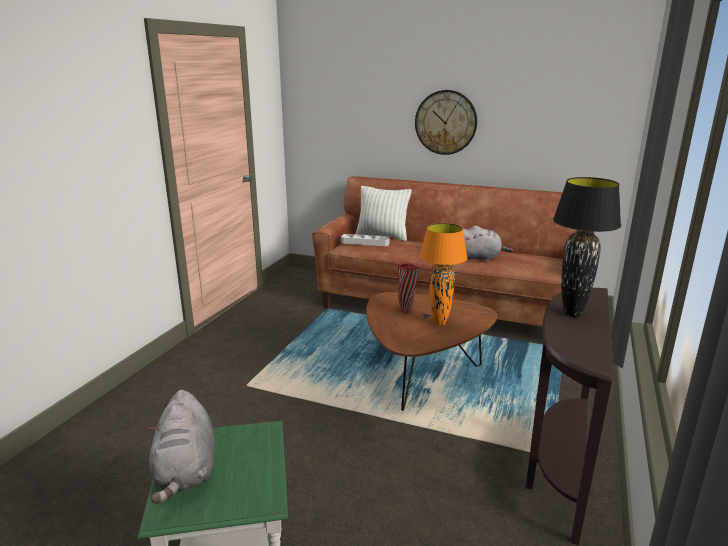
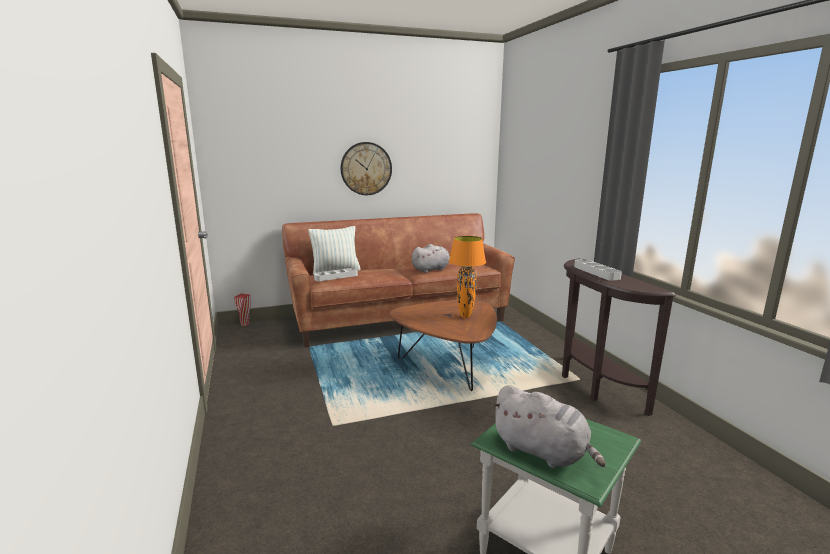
camera: 40 degrees left, 5 degrees down
(406, 310) = (430, 315): red vase -> red vase (245, 325)
(573, 313) = (596, 272): black table lamp -> grey tray

